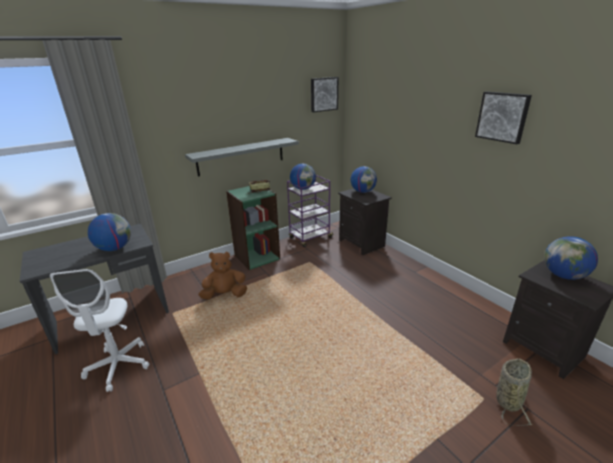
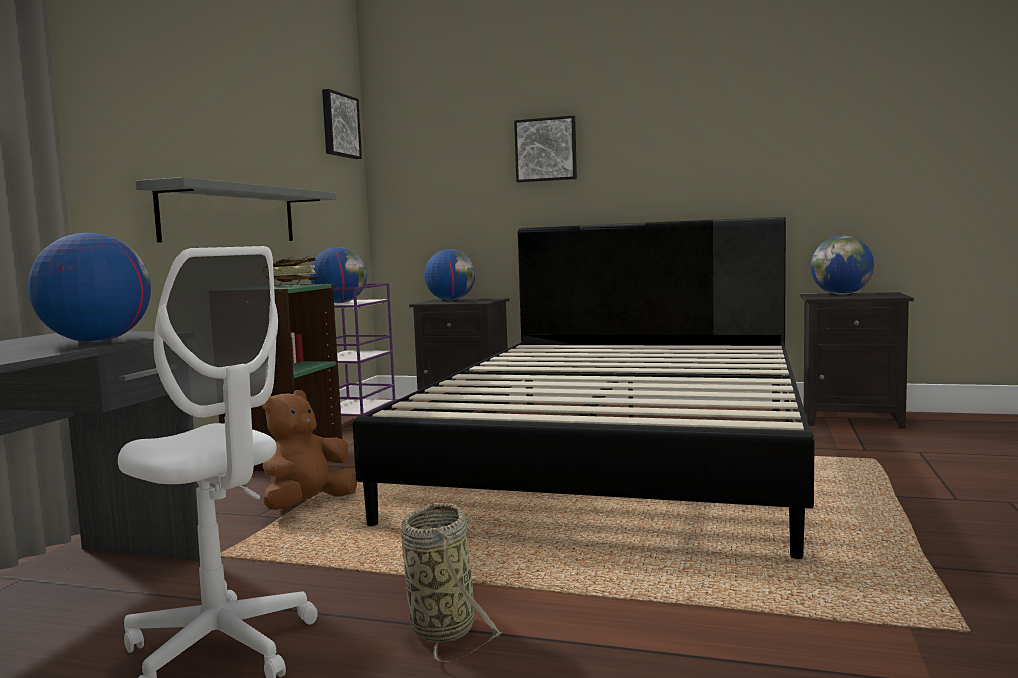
camera: 40 degrees left, 20 degrees down
(366, 319) = (620, 455): none -> black bed
(502, 117) = (686, 114): picture -> picture (546, 150)
(508, 399) = (893, 453): basket -> basket (442, 627)

